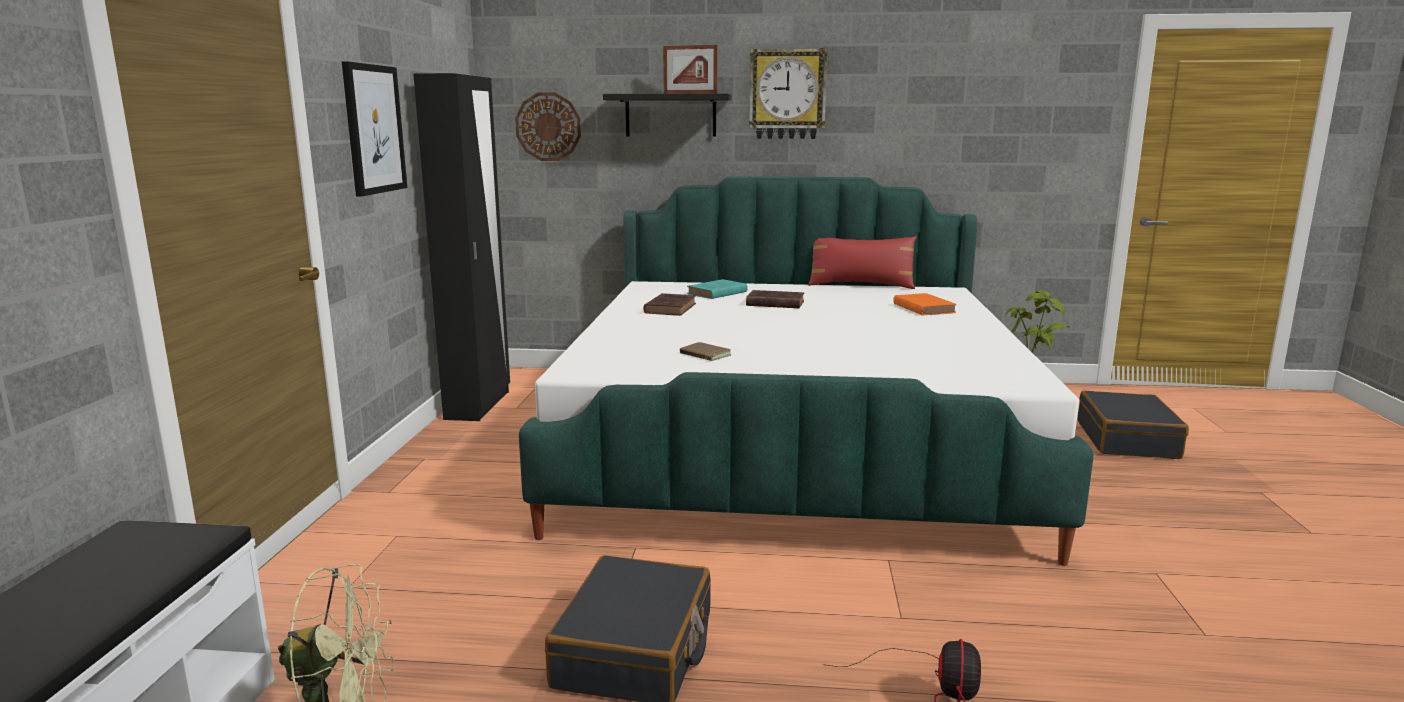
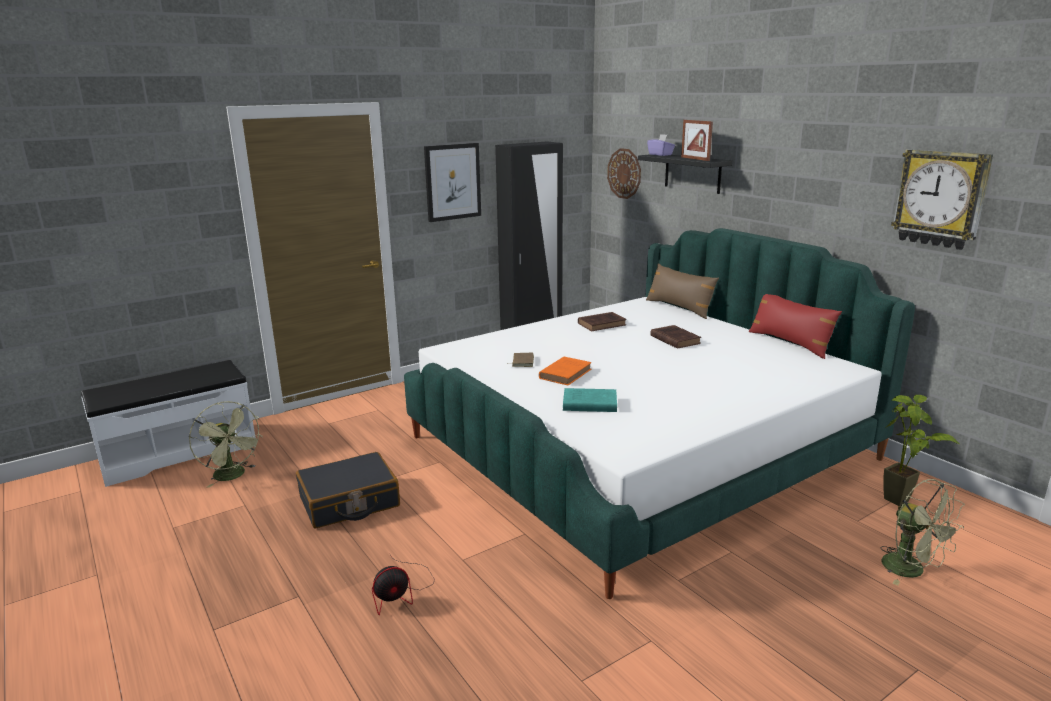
camera: 50 degrees right, 5 degrees up
(625, 93) = (660, 155): none -> purple tissue box
(695, 282) = (679, 308): none -> brown pillow
(716, 293) = (664, 320): turquoise book -> turquoise book (588, 404)
(787, 94) = (771, 164): wall clock -> wall clock (940, 198)
(923, 308) = (766, 376): orange book -> orange book (566, 373)
(1127, 440) = (912, 570): black suitcase -> green fan

